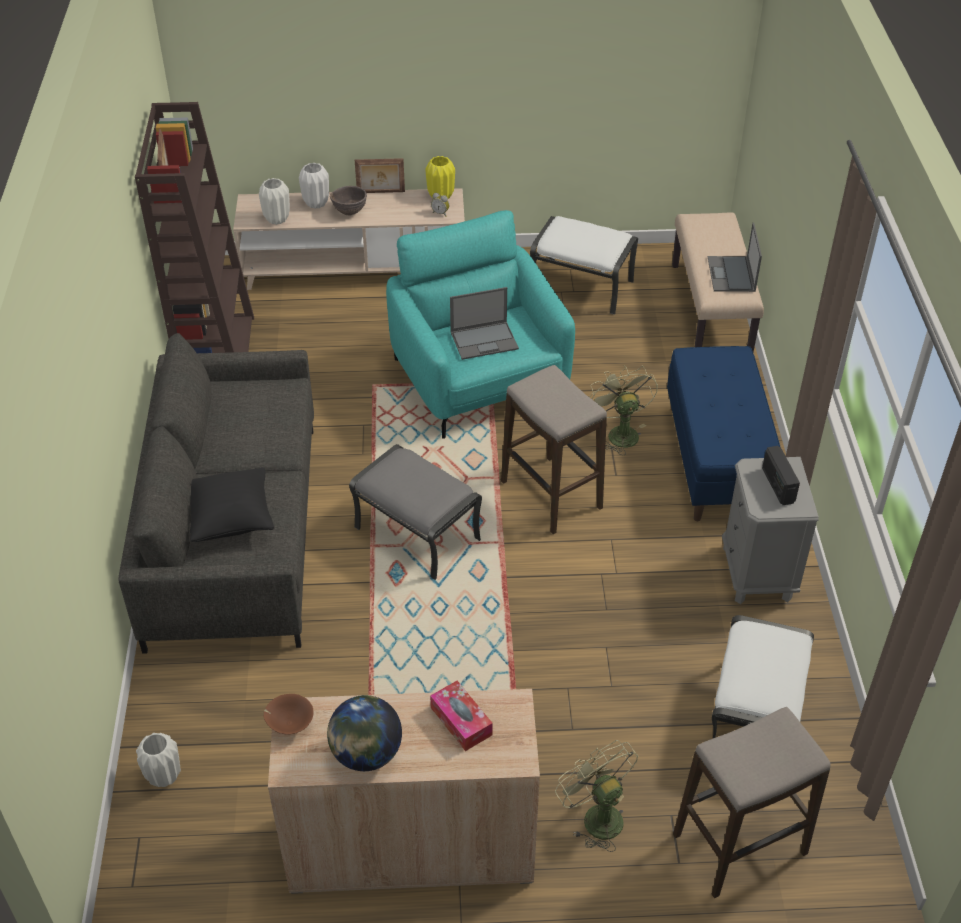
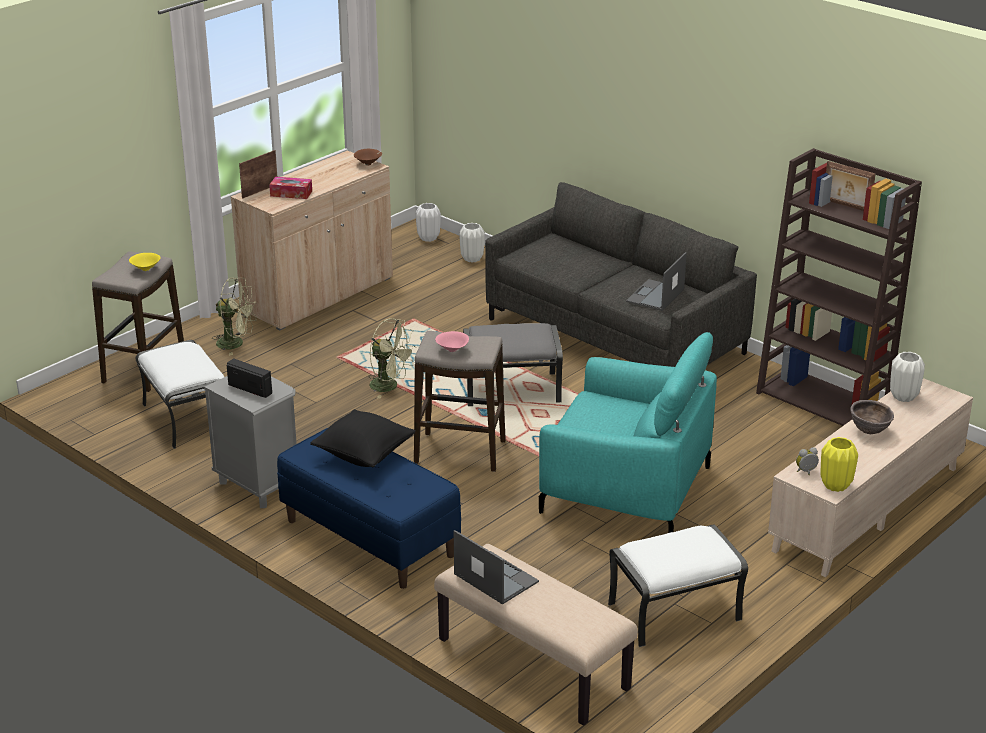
camera: 135 degrees right, 15 degrees down
(231, 520) = (565, 253): black pillow -> black pillow (364, 455)
(316, 203) = (907, 423): white vase -> white vase (428, 238)
(366, 754) = (319, 171): globe -> none
(381, 192) = (884, 460): picture frame -> picture frame (259, 191)
(485, 340) = (605, 417): laptop -> laptop (655, 296)
(568, 396) = (452, 350): none -> pink bowl
(619, 432) = (468, 515): green fan -> green fan (390, 386)
(748, 738) = (145, 270): none -> yellow bowl

